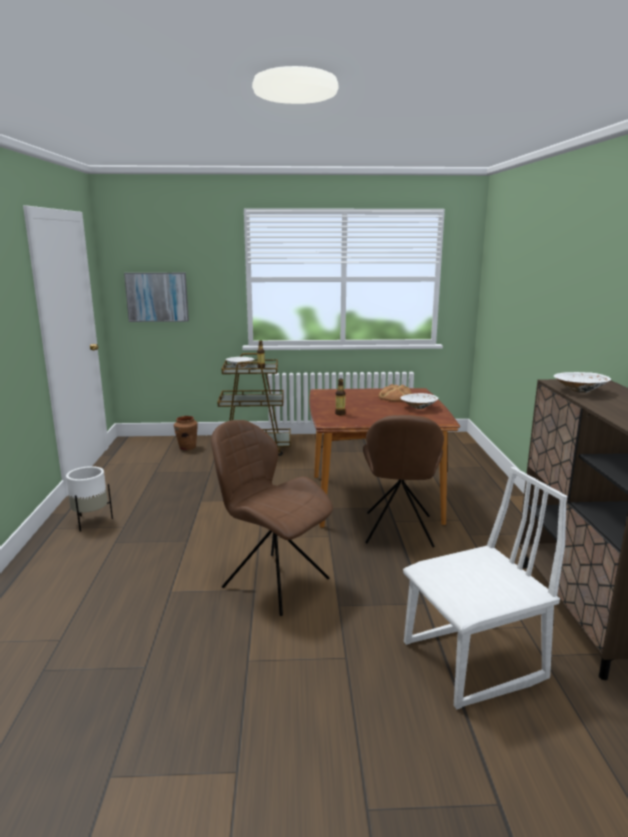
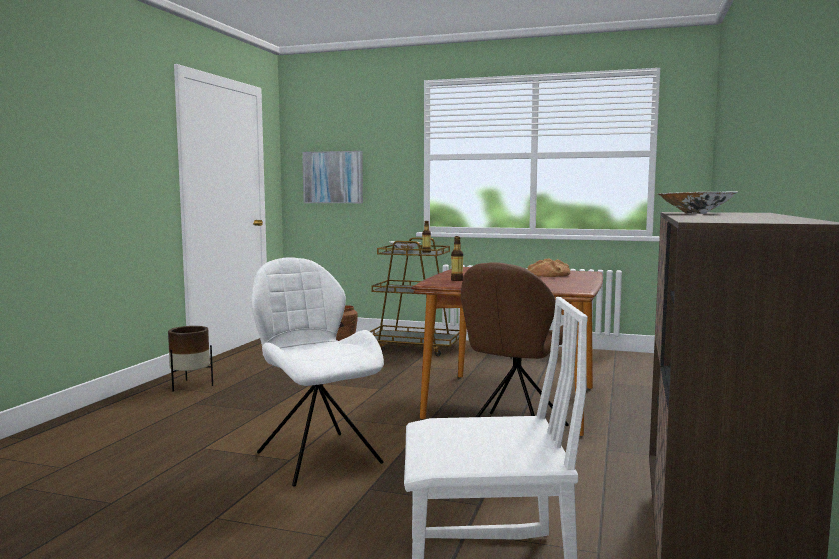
camera: 20 degrees right, 10 degrees down
(91, 521) = (191, 385): white planter -> brown planter
(273, 581) = (317, 456): brown chair -> white chair
(418, 407) = (561, 281): white bowl -> none

